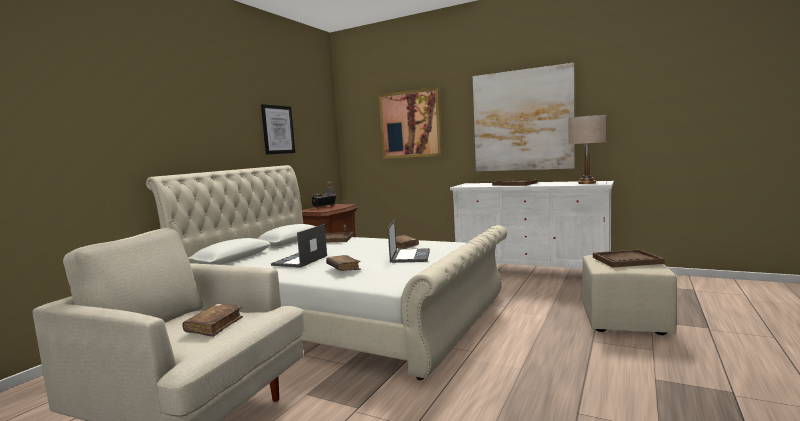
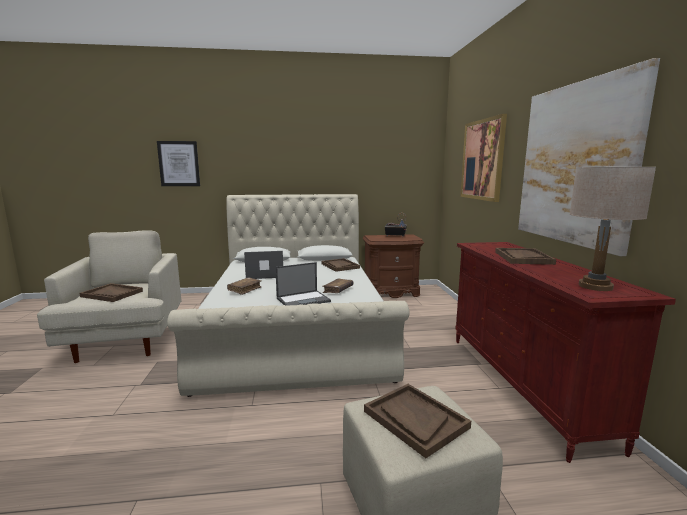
camera: 55 degrees right, 5 degrees up
(214, 326) = (112, 294): brown book -> brown tray
(278, 129) = (357, 162): picture -> picture (179, 163)
(530, 272) = (522, 385): white dresser -> red dresser

